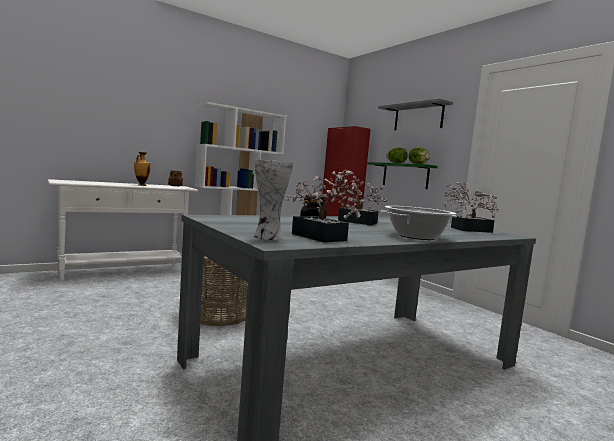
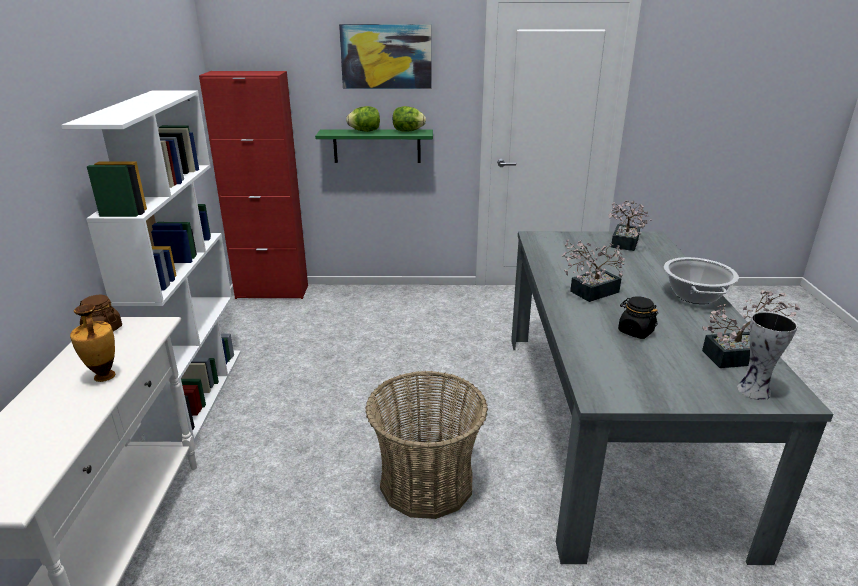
camera: 55 degrees left, 20 degrees up
(418, 117) = (386, 56): grey shelf -> picture

